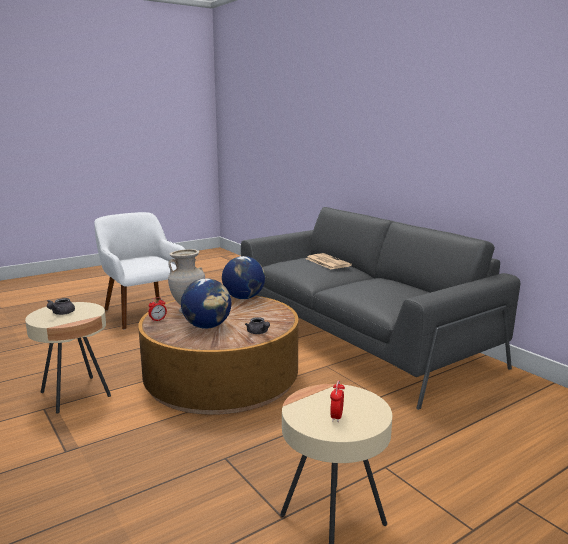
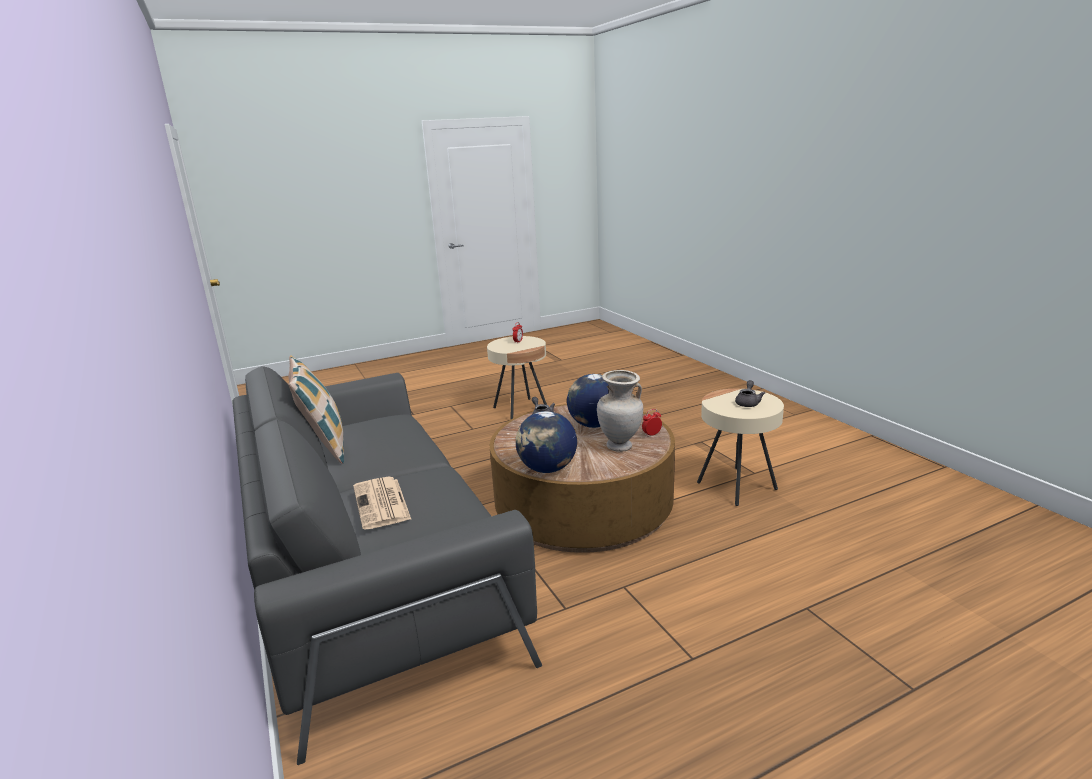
camera: 170 degrees left, 5 degrees up
(143, 312) = (764, 673): white armchair -> none
(410, 285) = (324, 447): none -> pillow

